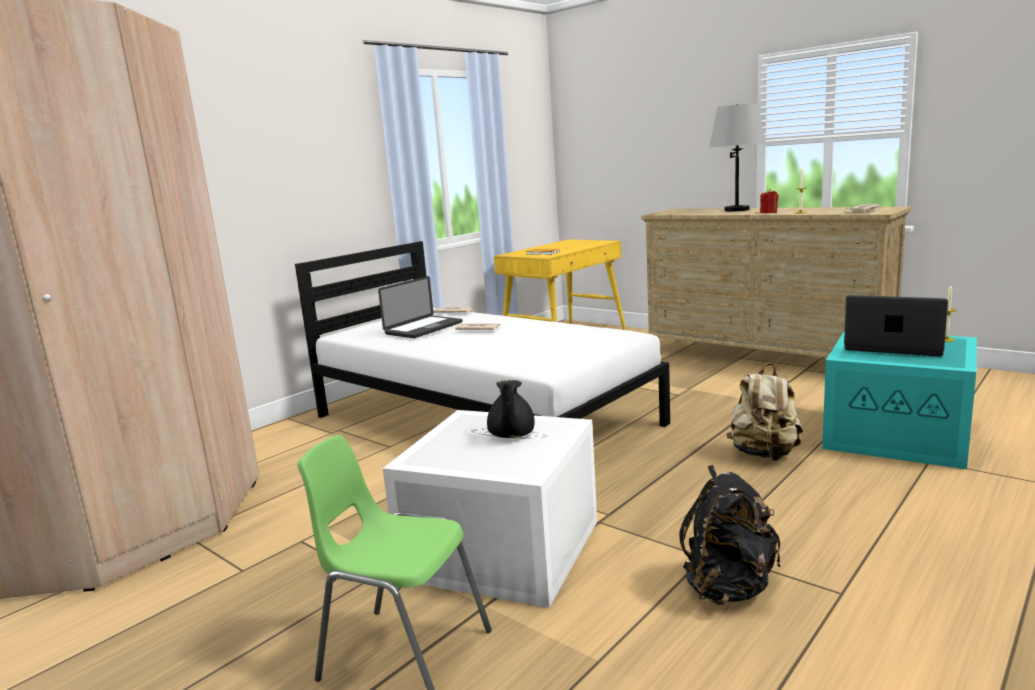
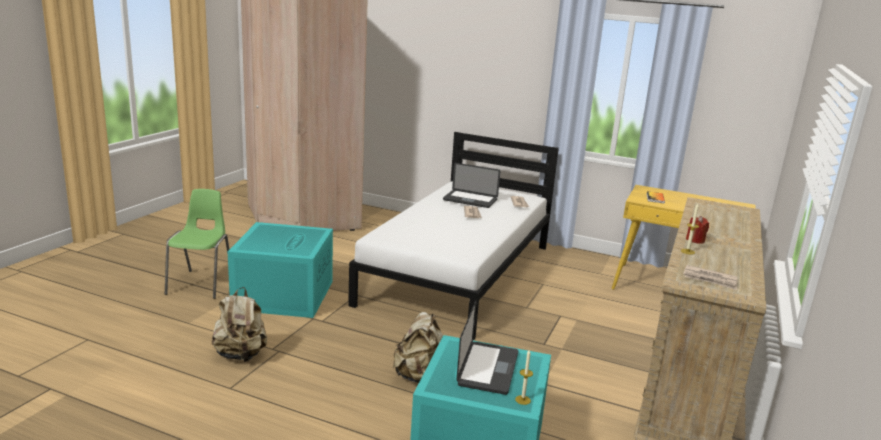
camera: 70 degrees right, 5 degrees up
(499, 550) = (283, 294): white storage box -> turquoise storage box
(510, 435) = (292, 242): black teapot -> none
(729, 587) = (241, 355): black backpack -> beige backpack
(737, 210) = (731, 230): grey table lamp -> none

